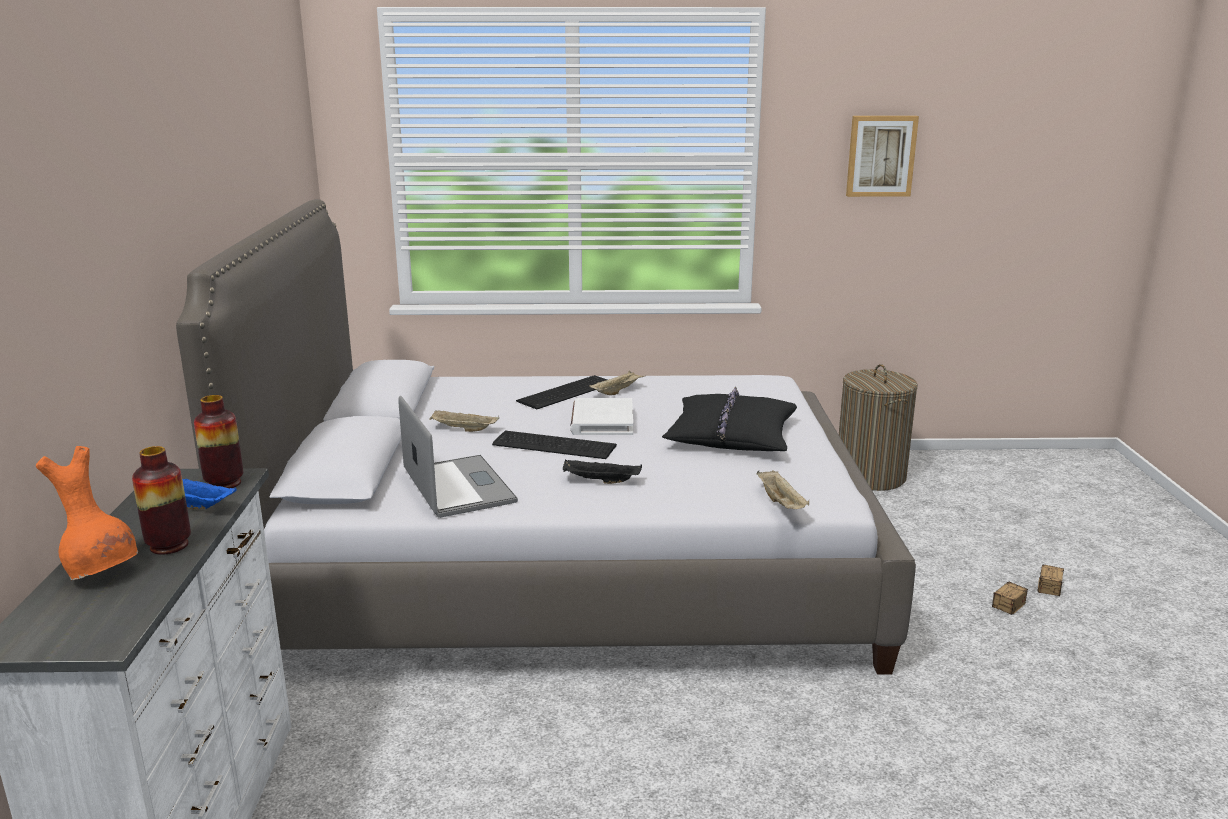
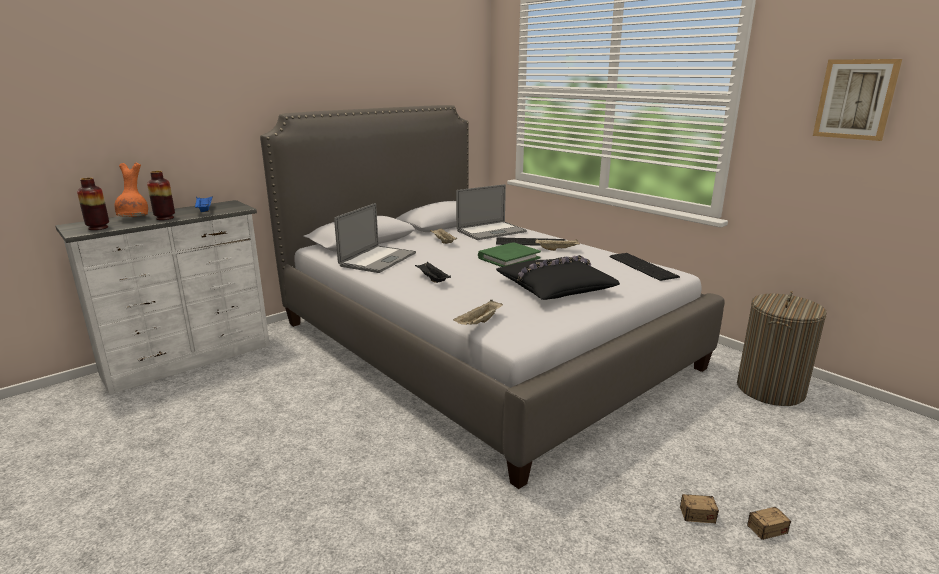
camera: 50 degrees right, 0 degrees up
(224, 483) = (231, 208): vase -> vase (98, 228)
(480, 394) = (491, 231): none -> laptop
(553, 444) = (458, 259): keyboard -> keyboard (643, 266)
(602, 421) = (508, 258): white book -> green book

